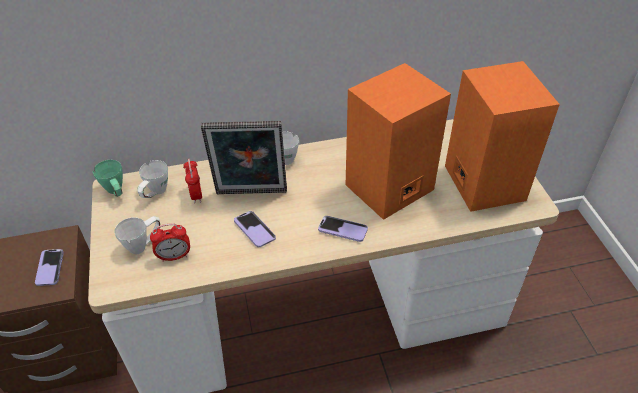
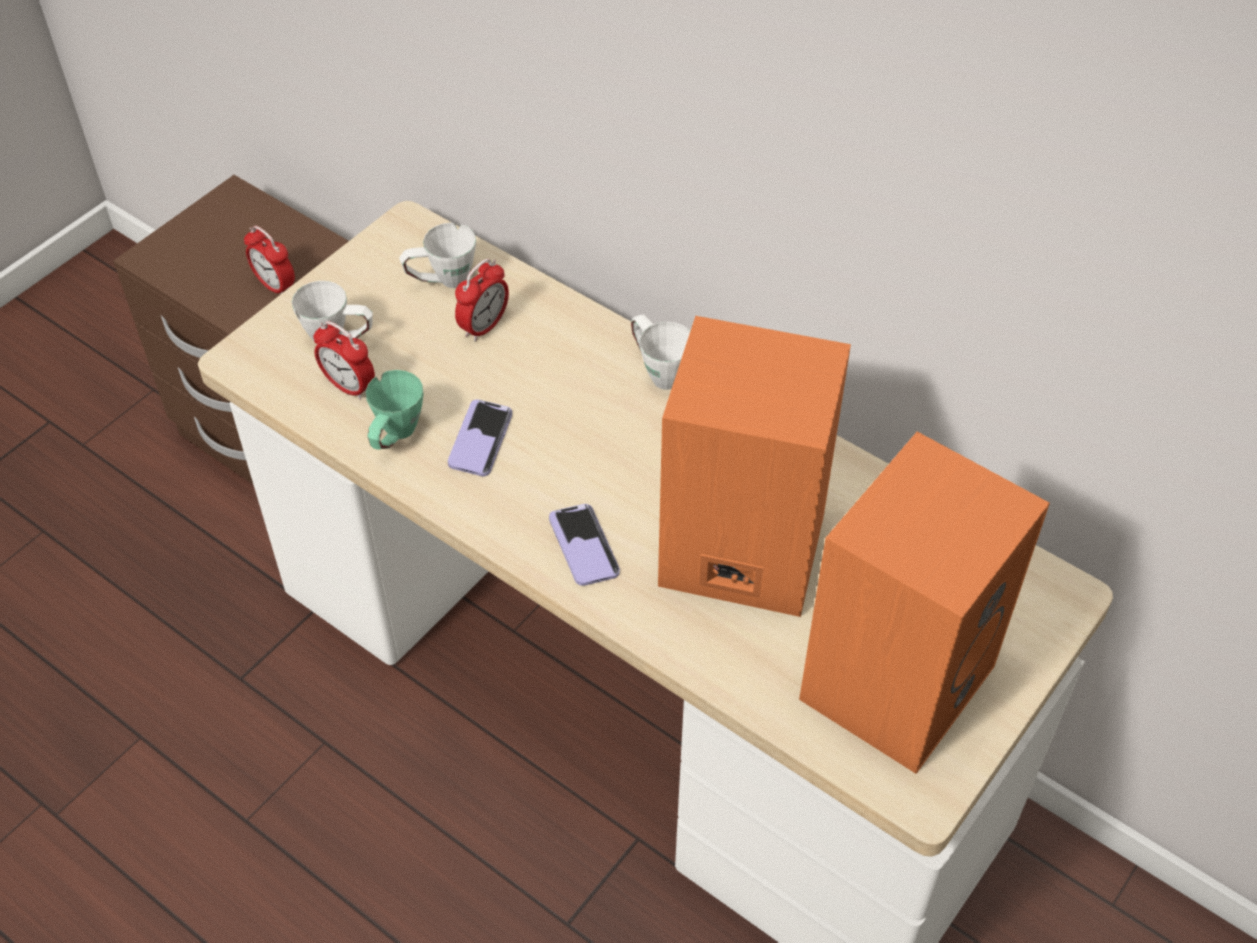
camera: 50 degrees right, 5 degrees up
(50, 268) = (275, 286): phone -> alarm clock
(116, 193) = (403, 241): green mug -> green mug (395, 438)
(251, 194) = (547, 387): picture frame -> none

